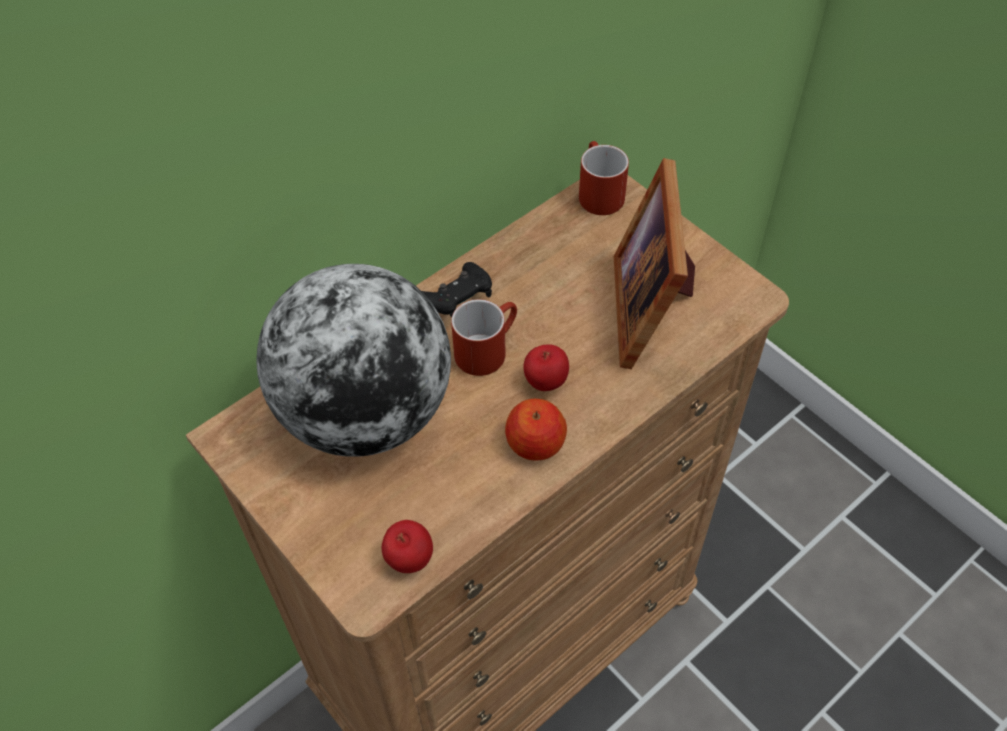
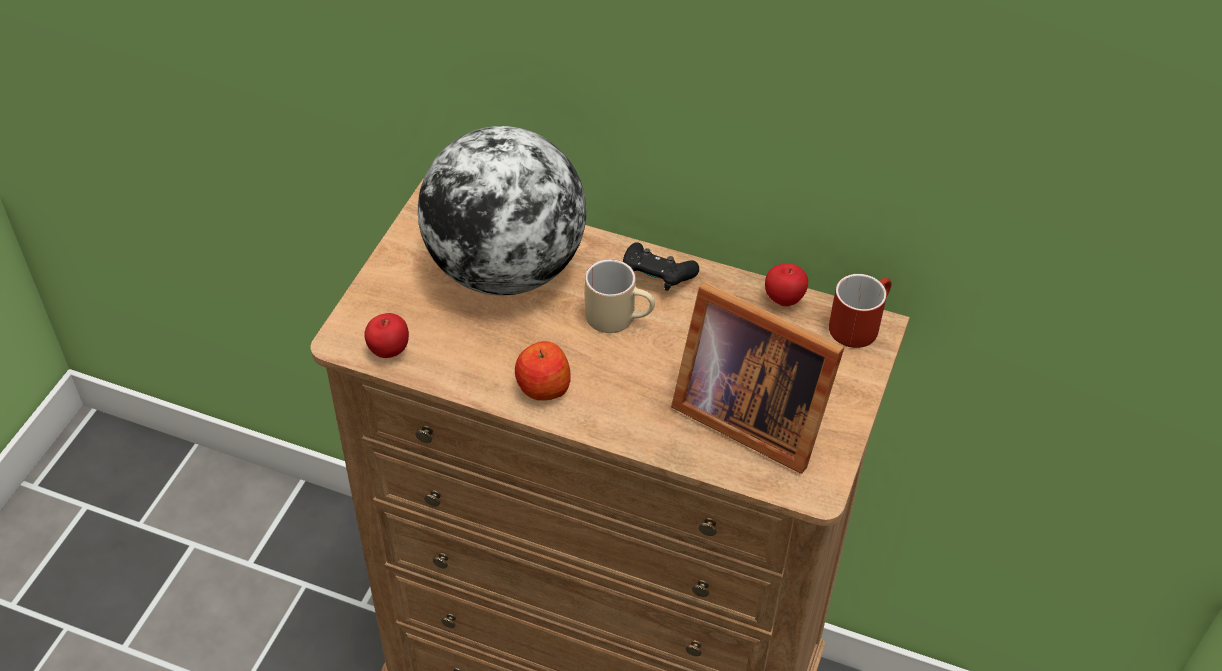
camera: 60 degrees right, 5 degrees down
(486, 348) = (620, 316): red mug -> beige mug
(545, 382) = (610, 369): apple -> apple (784, 299)
(652, 306) = (747, 413): picture frame -> picture frame turned 120 degrees counterclockwise

